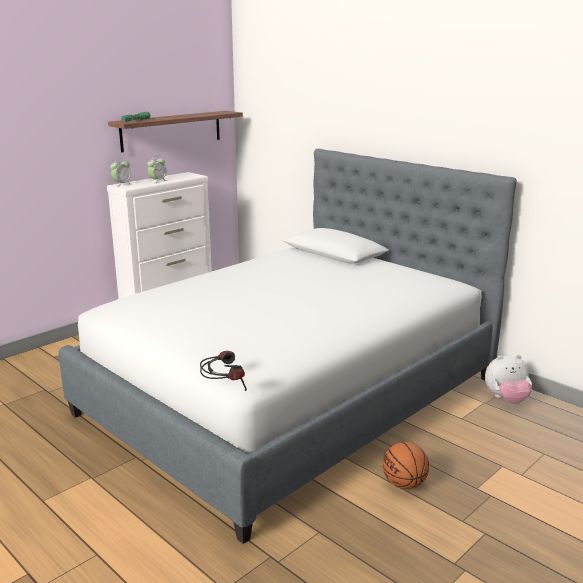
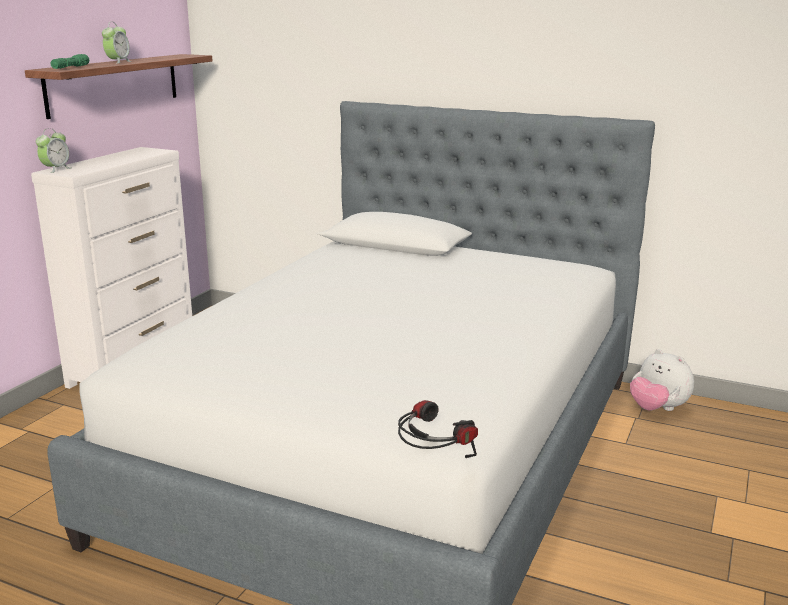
camera: 20 degrees left, 0 degrees up
(158, 181) = (109, 162): alarm clock -> alarm clock (118, 62)
(404, 484) = (624, 547): basketball -> none
(506, 399) = (657, 409): plush toy -> plush toy turned 75 degrees clockwise

